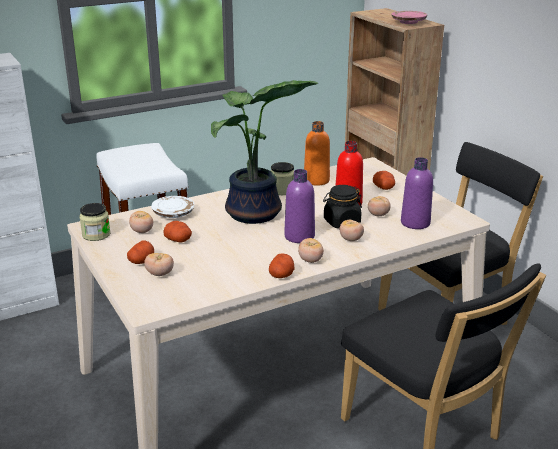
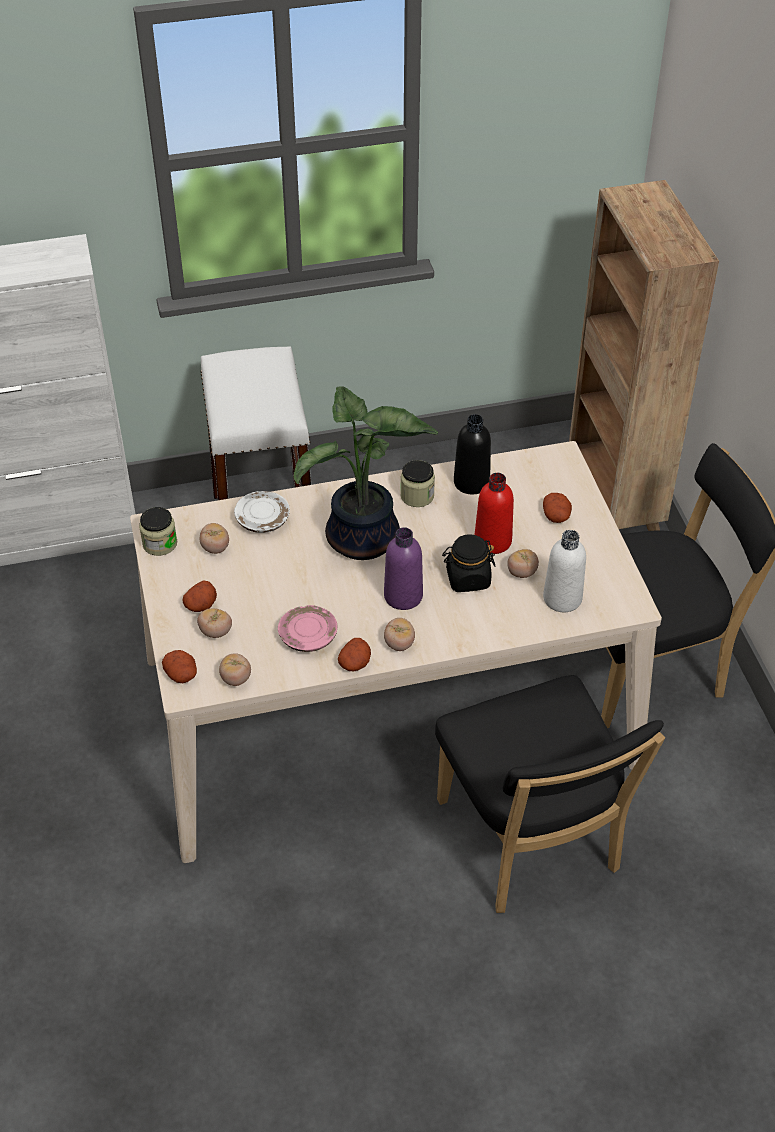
camera: 15 degrees right, 20 degrees up
(179, 240) = (255, 573): potato -> potato (182, 674)
(316, 180) = (471, 482): orange bottle -> black bottle
(351, 239) = (465, 614): tomato -> tomato (236, 679)
(408, 22) = (667, 245): pink plate -> pink plate (307, 636)
(415, 223) = (562, 598): purple bottle -> white bottle

